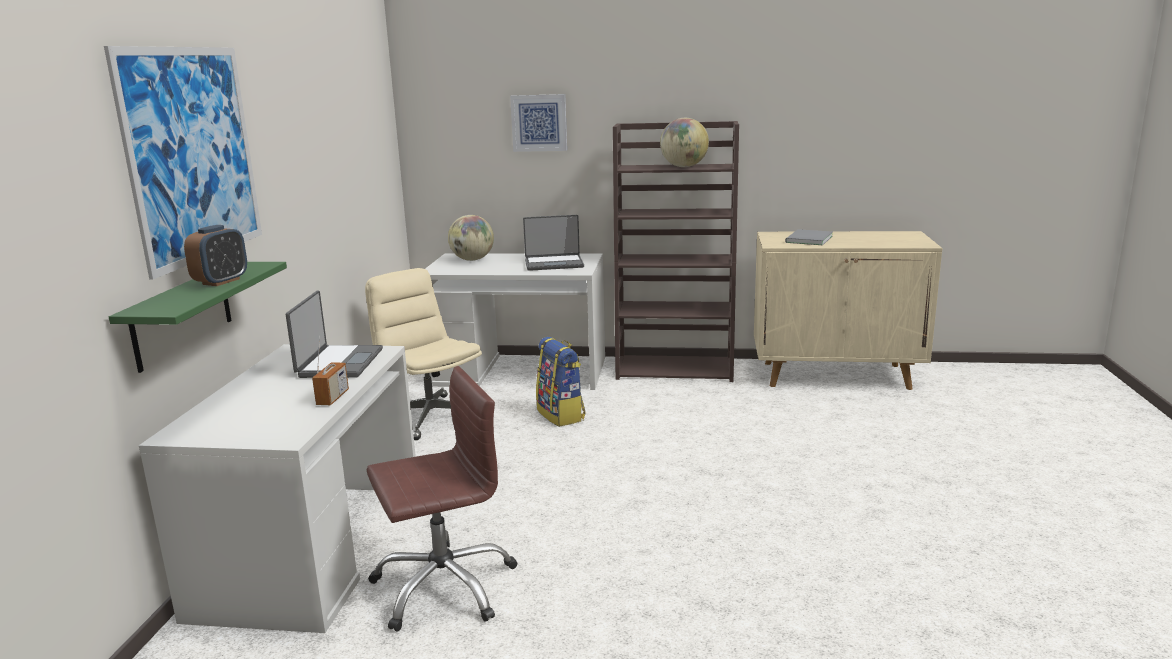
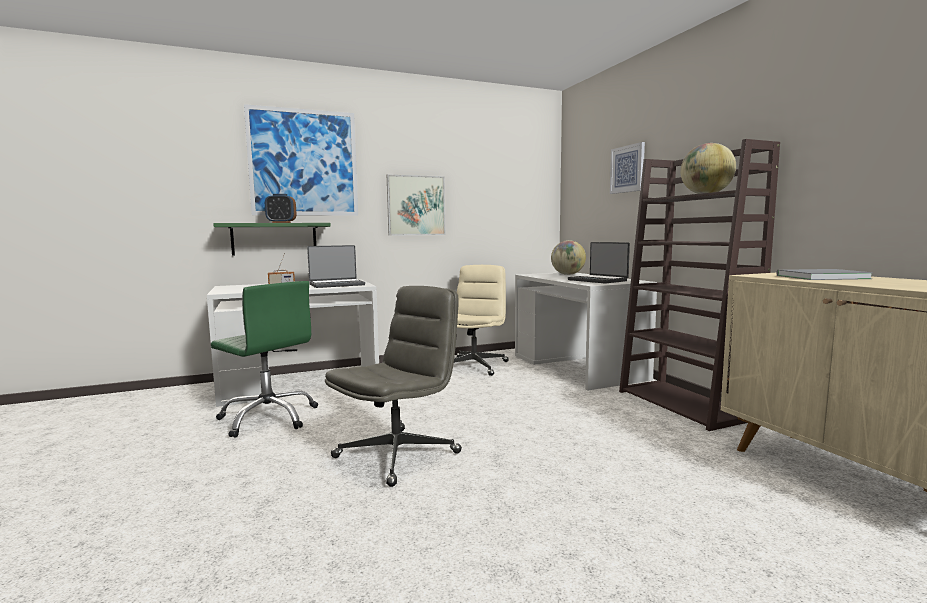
camera: 60 degrees right, 10 degrees down
(305, 198) = (416, 205): none -> picture
(444, 586) = (269, 418): brown office chair -> green office chair
(561, 415) = (527, 391): backpack -> none
(655, 516) = (398, 454): none -> grey office chair

